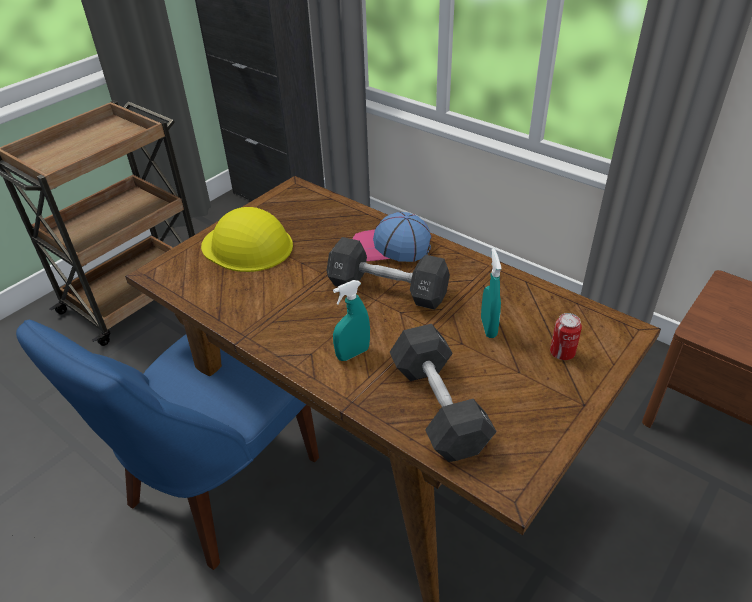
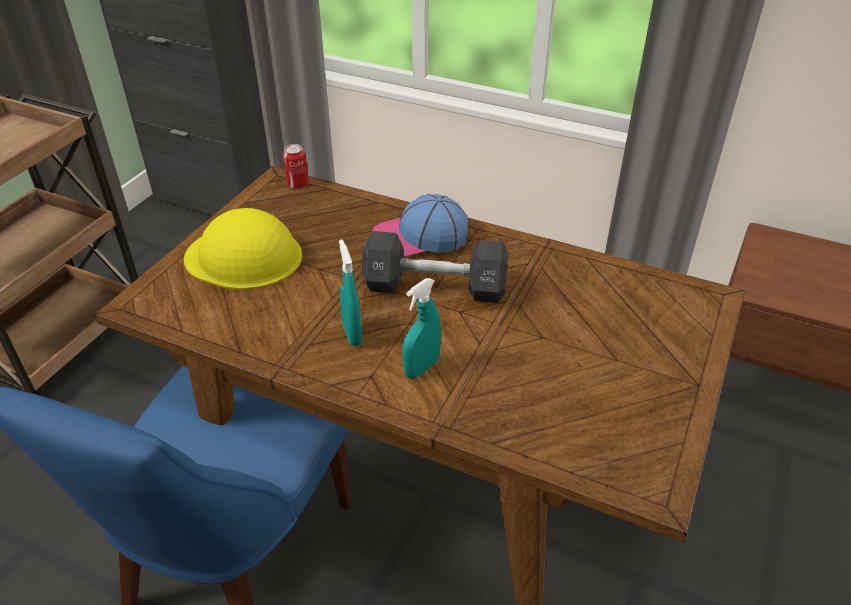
camera: 15 degrees left, 0 degrees up
(438, 407) = (543, 414): black dumbbell -> none
(488, 327) = (565, 315): turquoise spray bottle -> turquoise spray bottle (352, 334)
(562, 353) = (654, 331): can -> can (297, 184)

